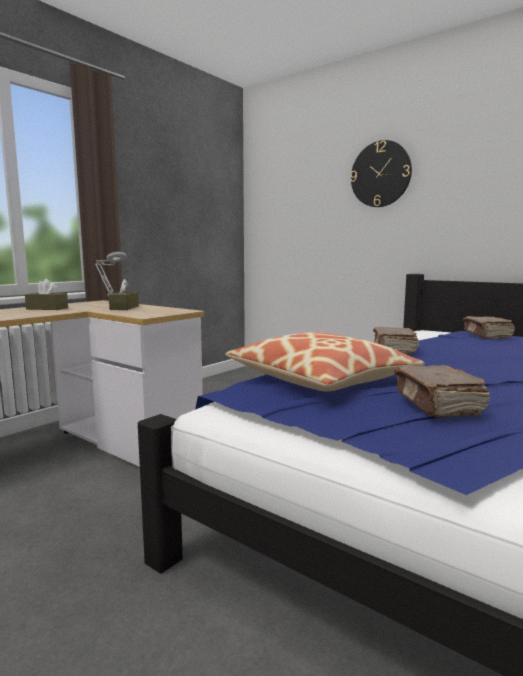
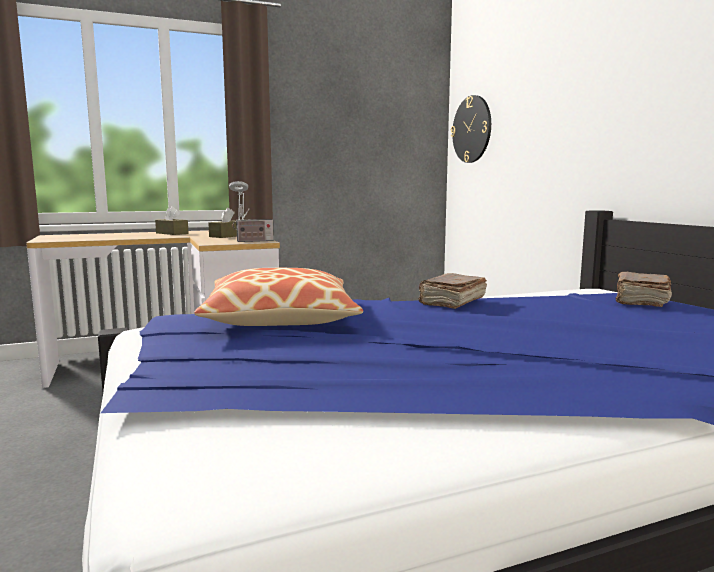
camera: 30 degrees right, 0 degrees up
(176, 311) = (253, 241): none -> radio
(380, 174) = (573, 76): wall clock -> wall clock (472, 129)
(438, 404) = (295, 351): brown book -> none

